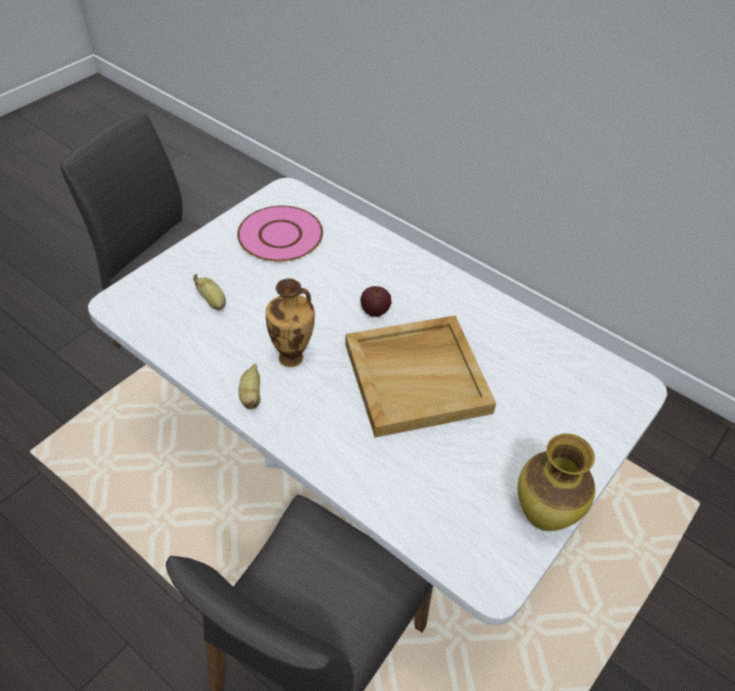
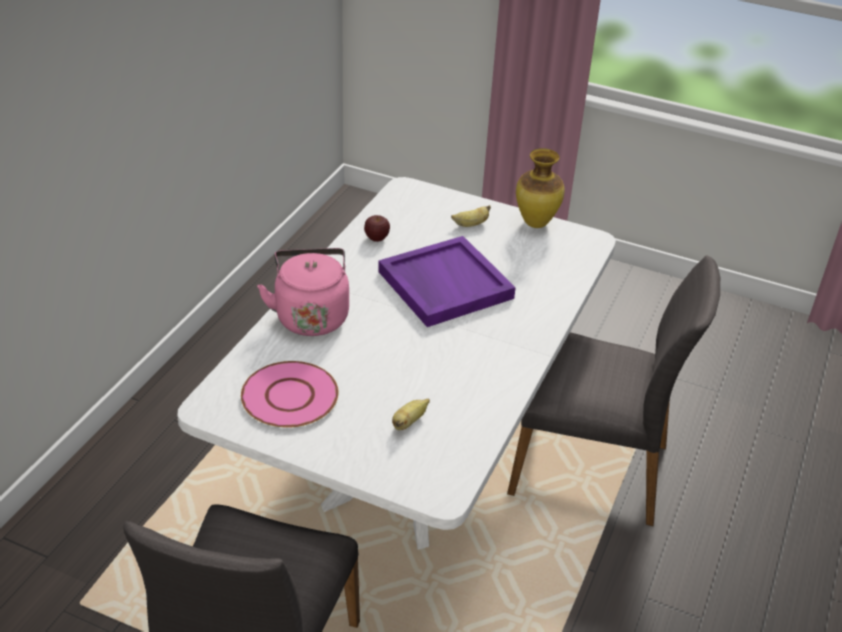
camera: 105 degrees left, 10 degrees down
(251, 395) = (509, 370): banana -> banana (470, 224)
(293, 358) = (456, 354): vase -> none
(375, 311) = (378, 316): apple -> apple (376, 238)
(388, 264) = (311, 316): none -> pink kettle
(417, 377) = (444, 284): beige tray -> purple tray

